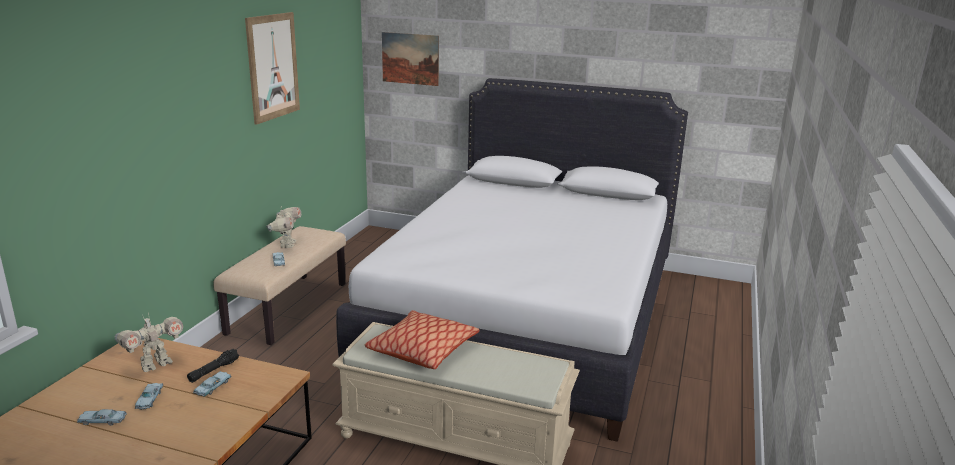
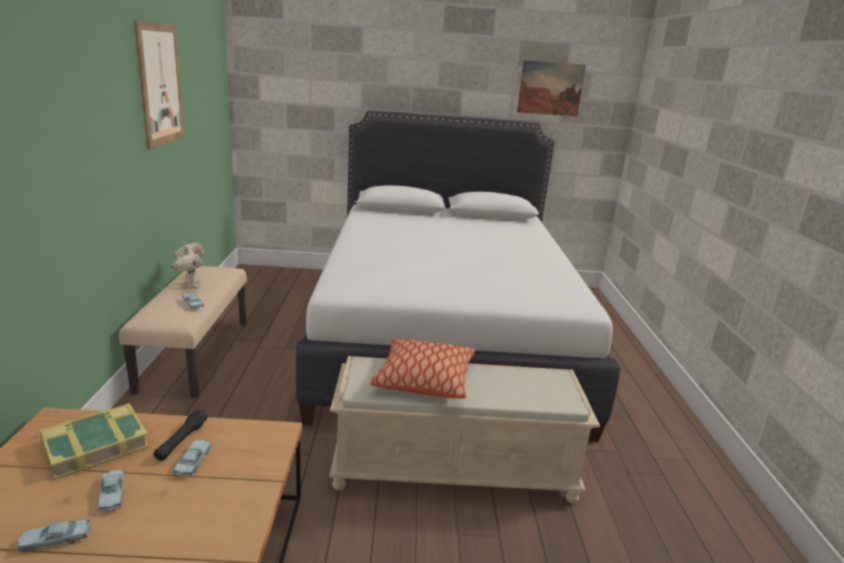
camera: 20 degrees left, 0 degrees up
(155, 364) = (95, 445): toy robot -> book
(410, 58) = (283, 91): picture -> picture (550, 88)

